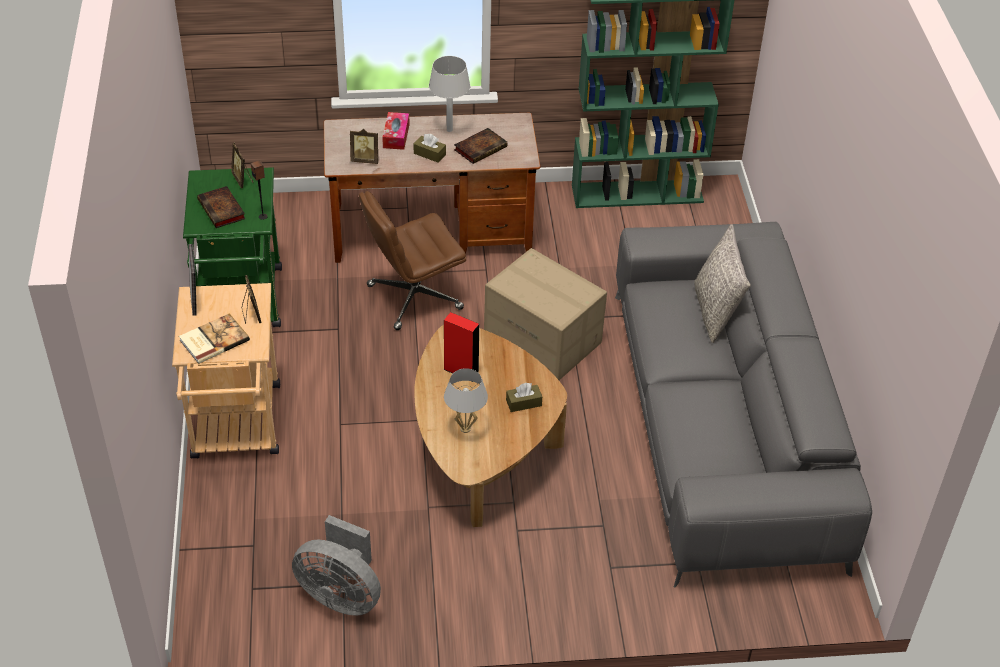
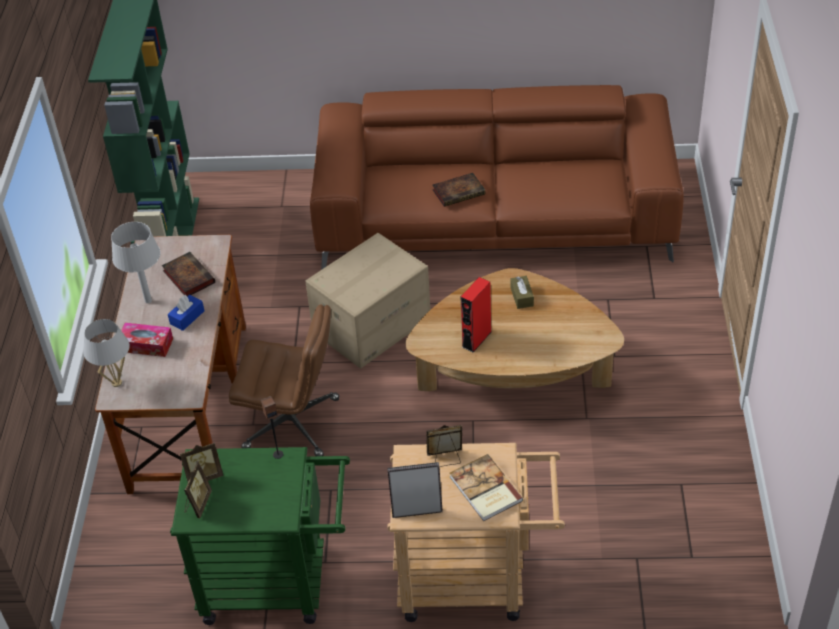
camera: 80 degrees left, 0 degrees up
(222, 210) = (259, 493): book -> book (459, 192)
(341, 594) = (694, 484): grey fan -> none
(365, 160) = (183, 371): picture frame -> picture frame (197, 504)
(413, 298) = (293, 424): brown office chair -> brown office chair turned 60 degrees counterclockwise
(429, 154) = (187, 317): brown tissue box -> blue tissue box
(465, 429) = (554, 338): white table lamp -> white table lamp (117, 383)
(716, 311) = (415, 166): grey pillow -> none
(723, 425) = (494, 215): grey sofa -> brown sofa

